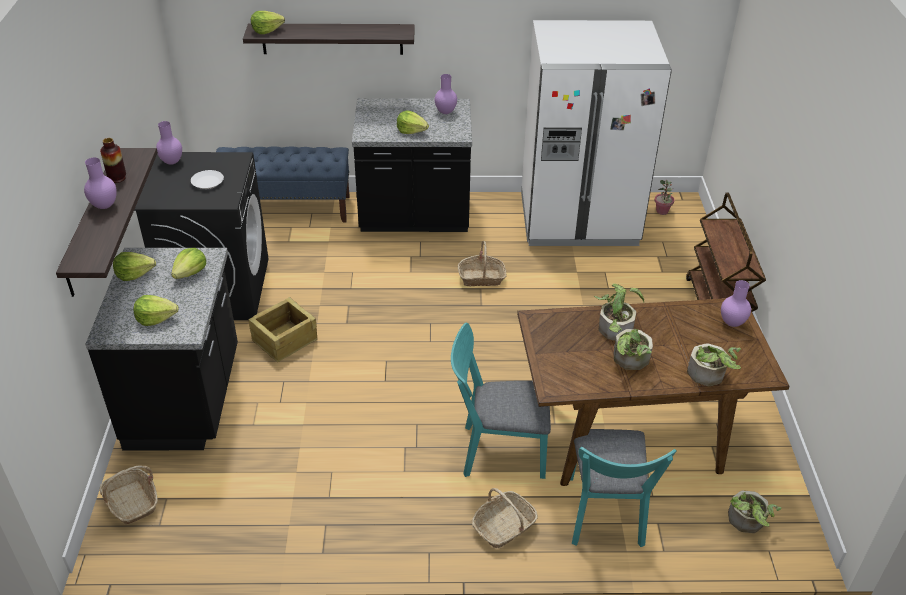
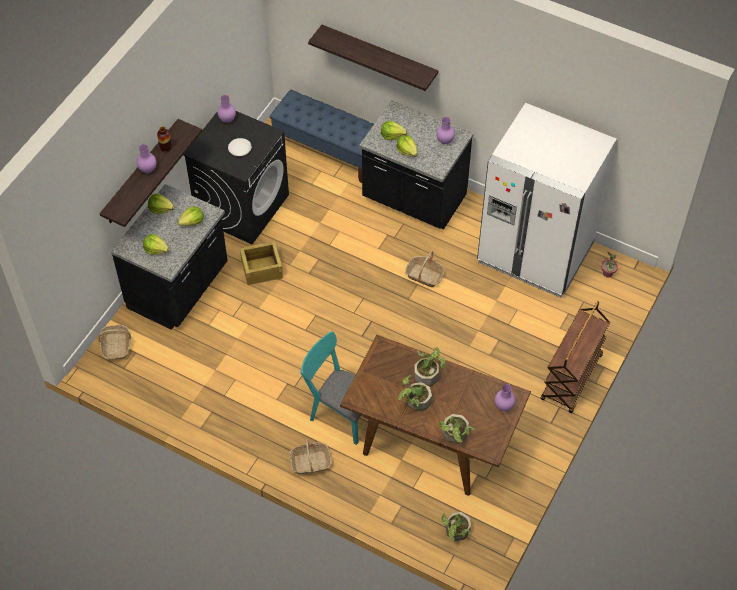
camera: 30 degrees right, 15 degrees up
(267, 30) = (329, 38): lettuce -> lettuce (392, 135)
(604, 517) = (373, 486): turquoise chair -> none

